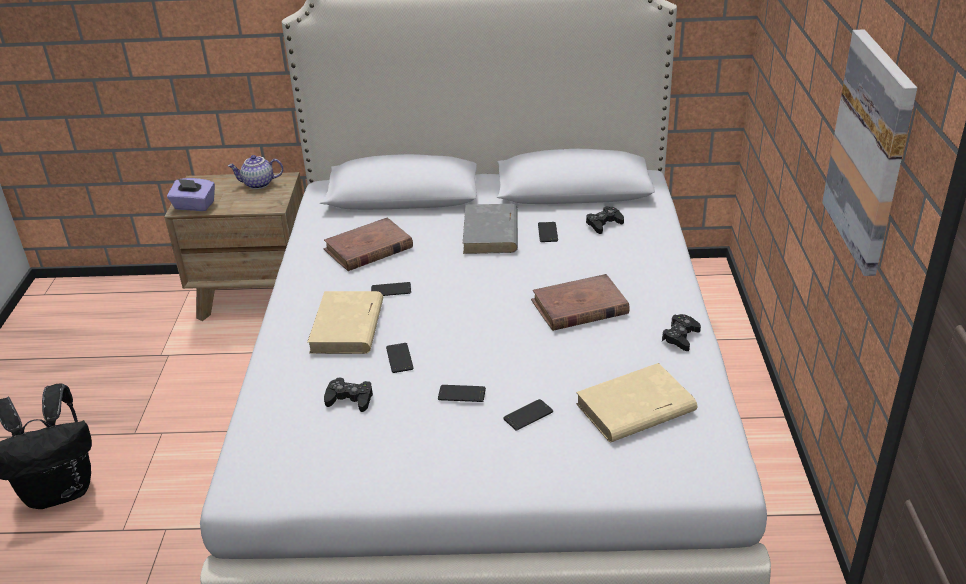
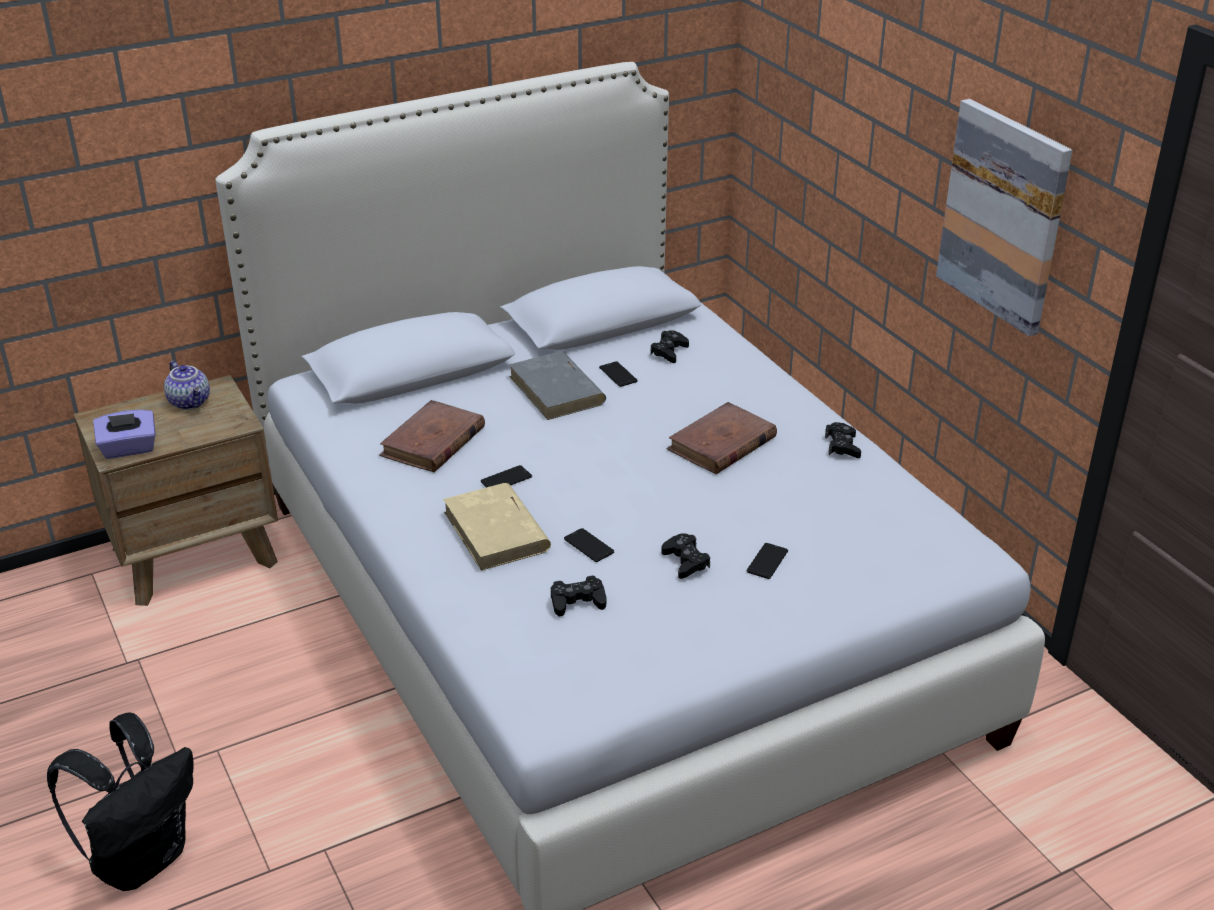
camera: 30 degrees left, 0 degrees up
(258, 184) = (190, 402): teapot -> teapot turned 90 degrees counterclockwise
(461, 394) = (685, 561): phone -> black game controller
(634, 408) = (858, 525): beige book -> none

